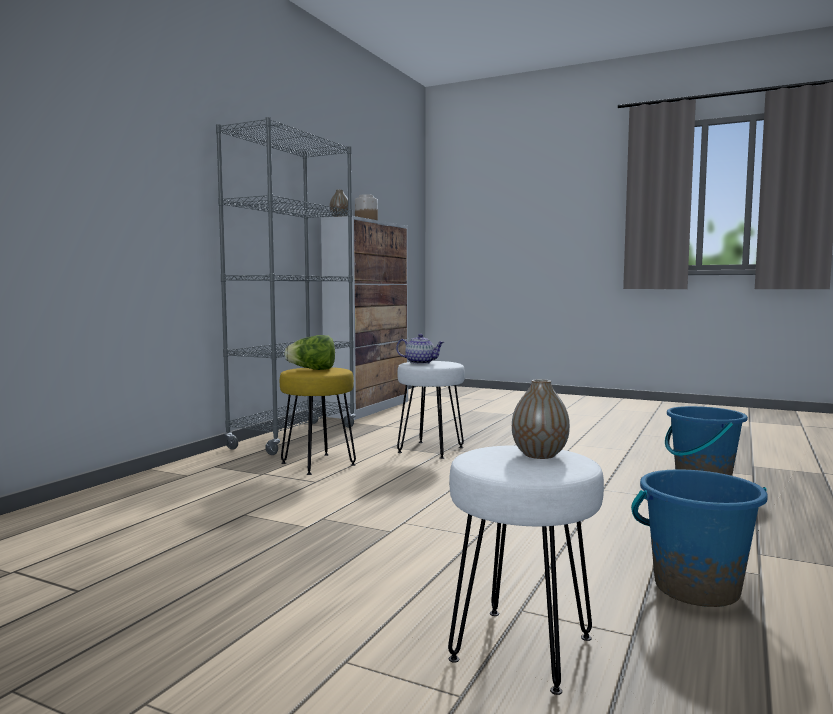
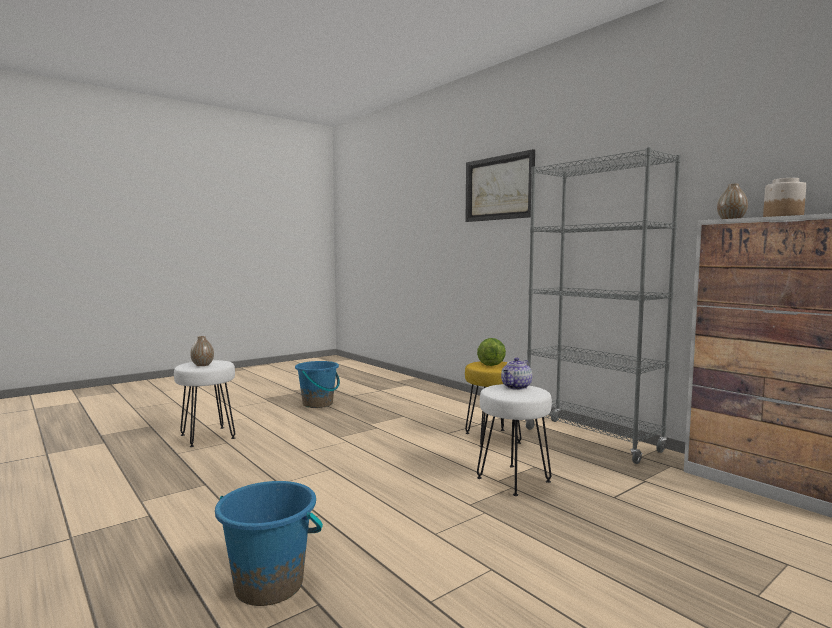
camera: 115 degrees right, 0 degrees up
(101, 102) = (499, 188): none -> picture
(696, 588) = (169, 478): blue bucket -> blue bucket (318, 404)

